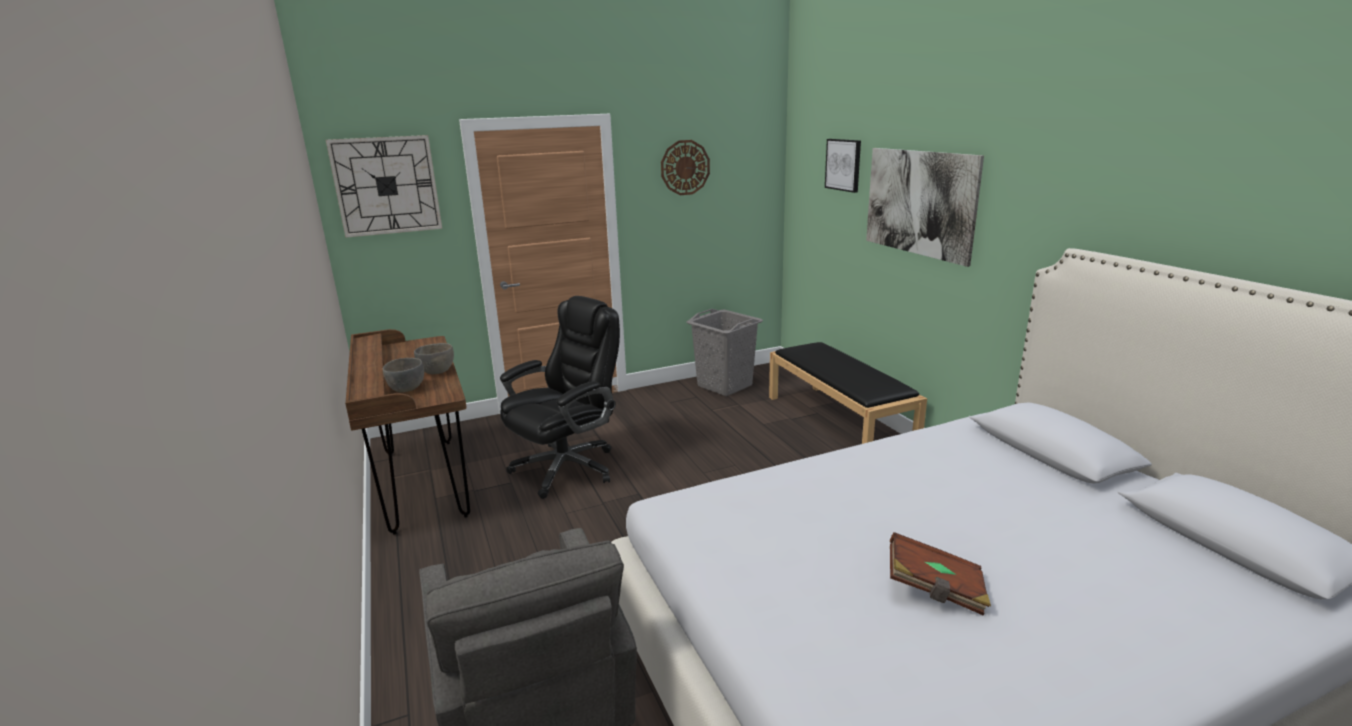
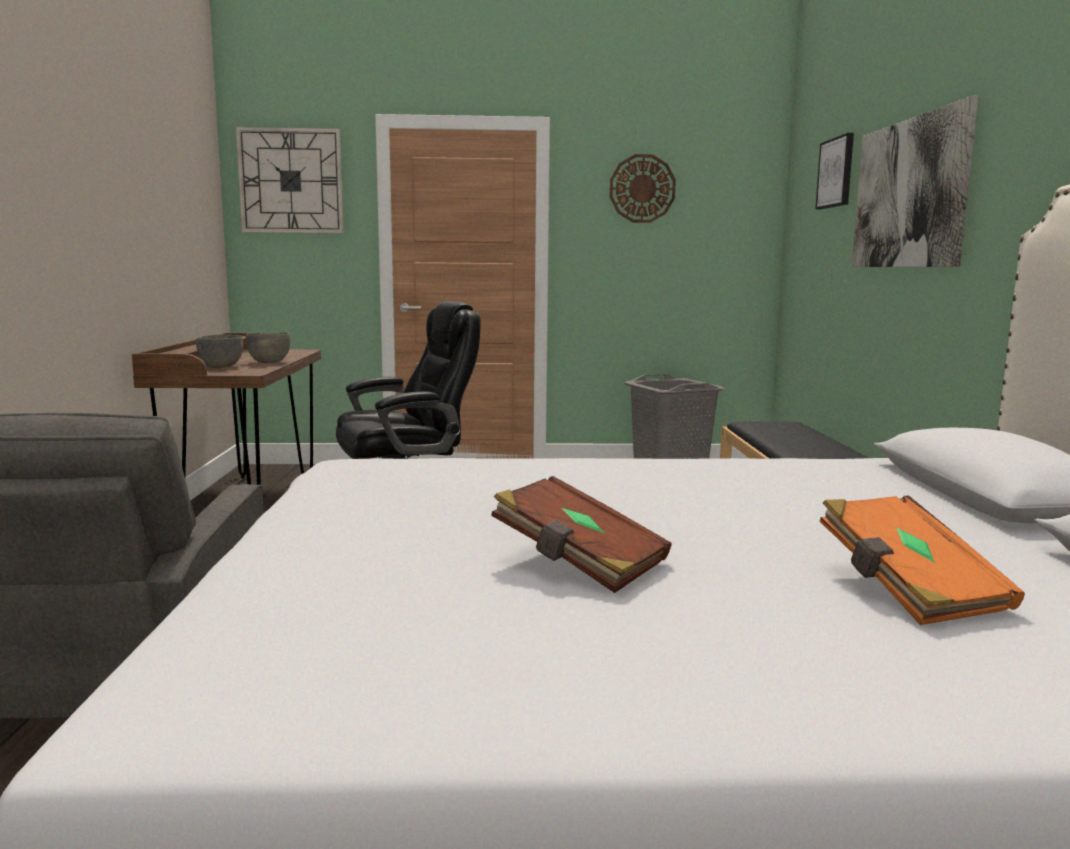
camera: 20 degrees right, 10 degrees down
(1100, 565) = (908, 589): none -> orange book

